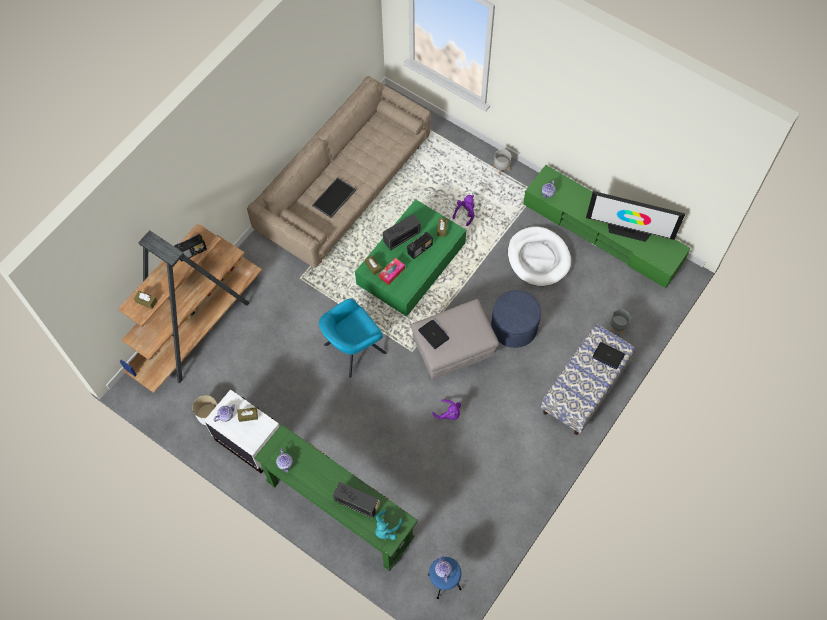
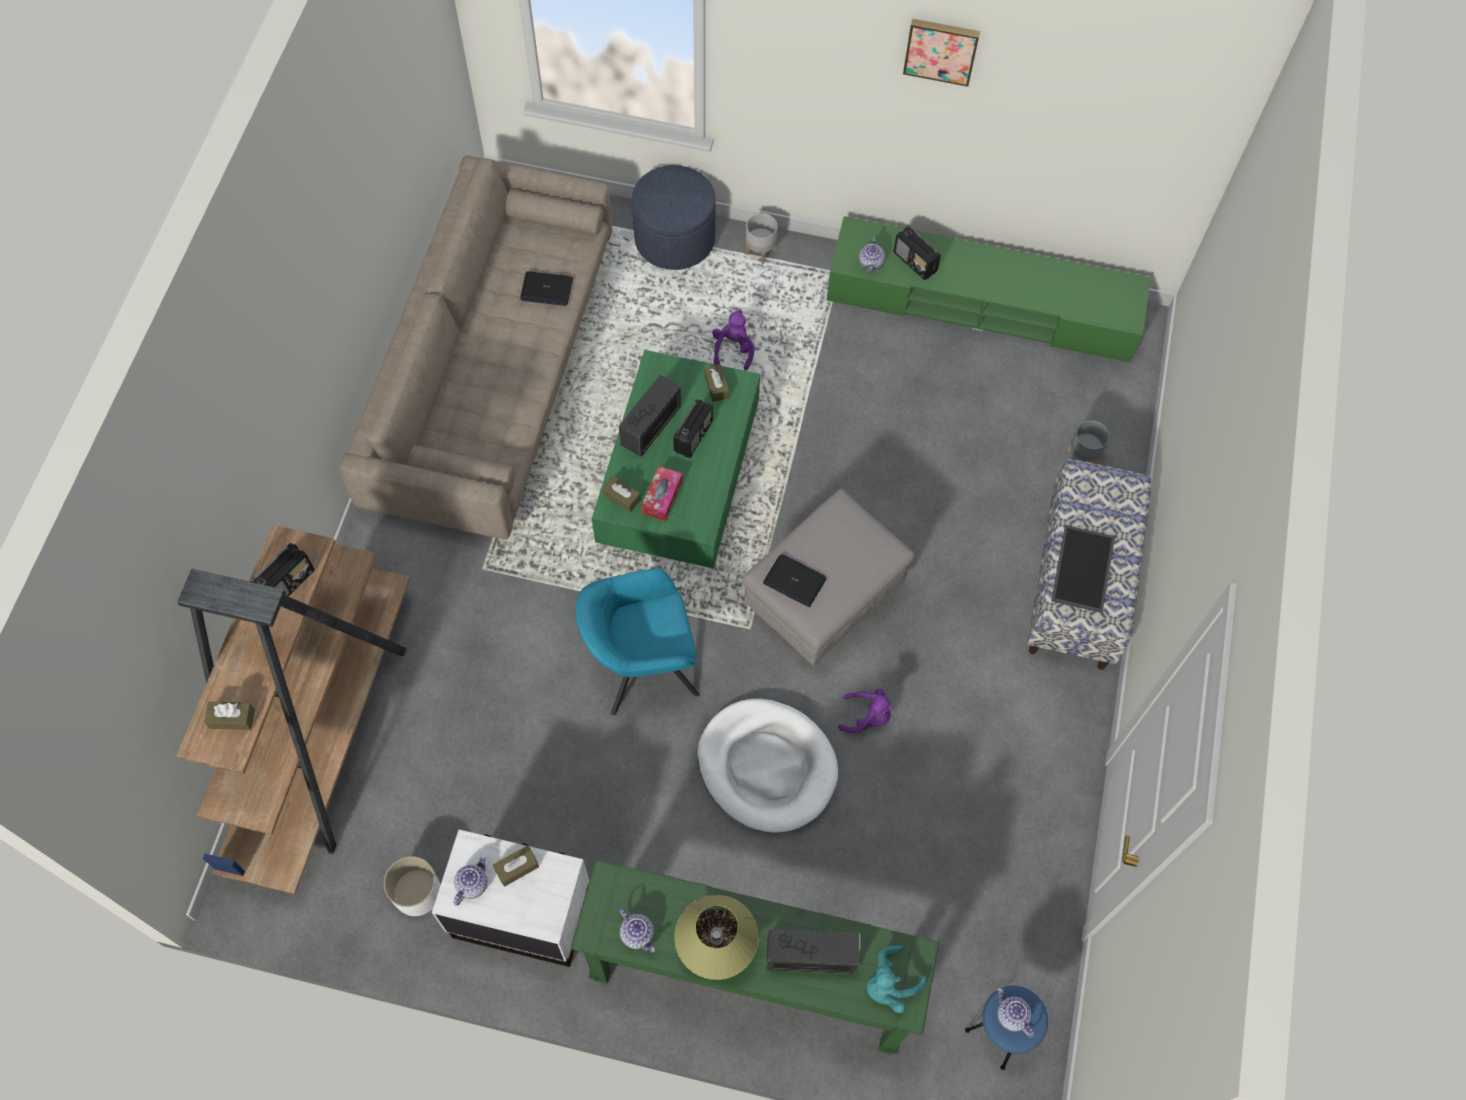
camera: 25 degrees left, 0 degrees up
(317, 482) = (716, 946): none -> table lamp
(334, 198) = (495, 397): tray -> tray (1084, 570)
(353, 350) = (641, 666): turquoise armchair -> turquoise armchair turned 45 degrees clockwise
(386, 529) = (889, 984): turquoise plush toy -> turquoise plush toy turned 45 degrees clockwise
(514, 327) = (909, 519): blue ottoman -> blue ottoman (674, 239)
(538, 258) = (895, 384): white dog bed -> white dog bed (767, 767)
(570, 200) = (915, 262): none -> radio
(596, 100) = (941, 50): none -> picture
(608, 356) = (1114, 508): laptop -> laptop (546, 289)
(629, 230) = (1037, 281): television -> none

